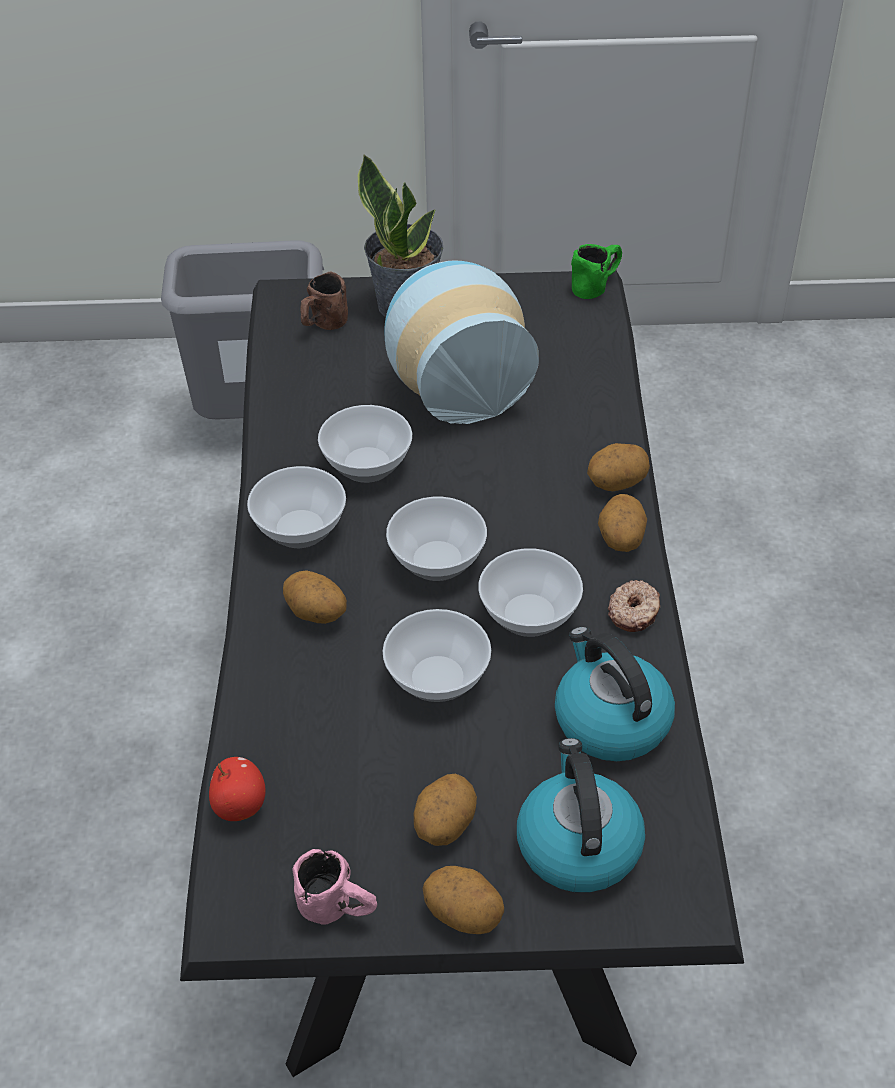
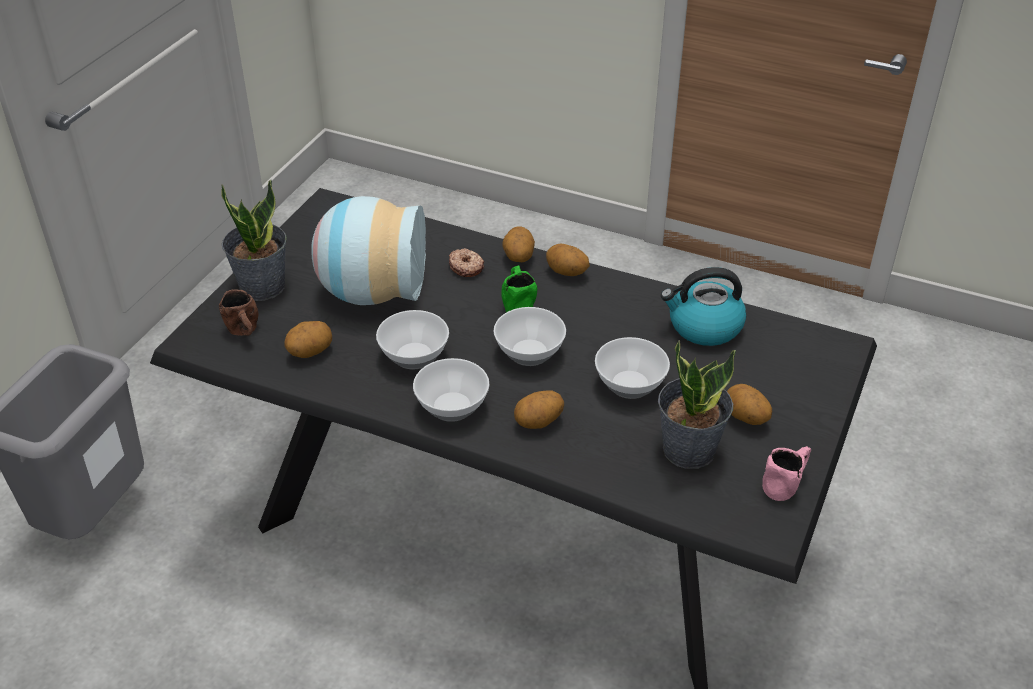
camera: 65 degrees left, 5 degrees down
(239, 805) = (683, 506): apple -> none
(348, 778) = (688, 449): none -> potted plant
(464, 914) = (813, 430): potato -> potato (310, 352)
(527, 616) = (603, 330): bowl -> none
(577, 844) = (785, 370): kettle -> none
(597, 285) = (327, 200): green mug -> green mug (517, 303)
(634, 612) = (628, 288): donut -> donut (466, 267)

